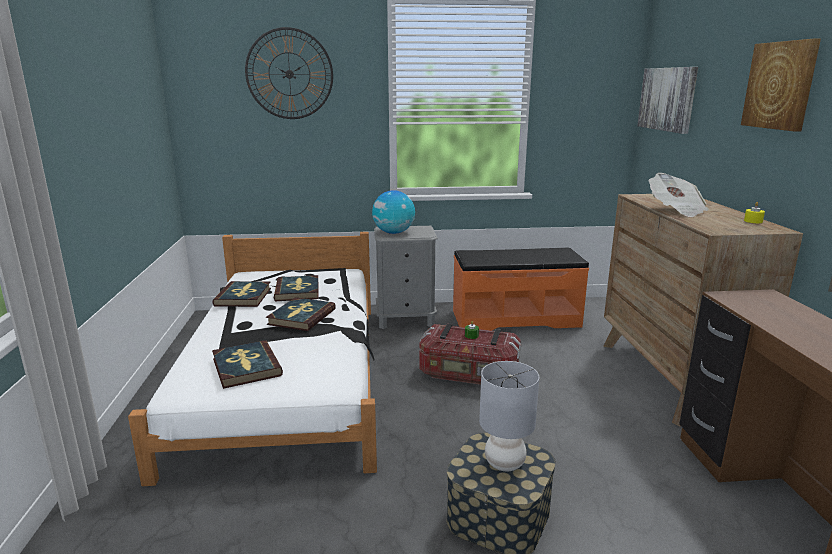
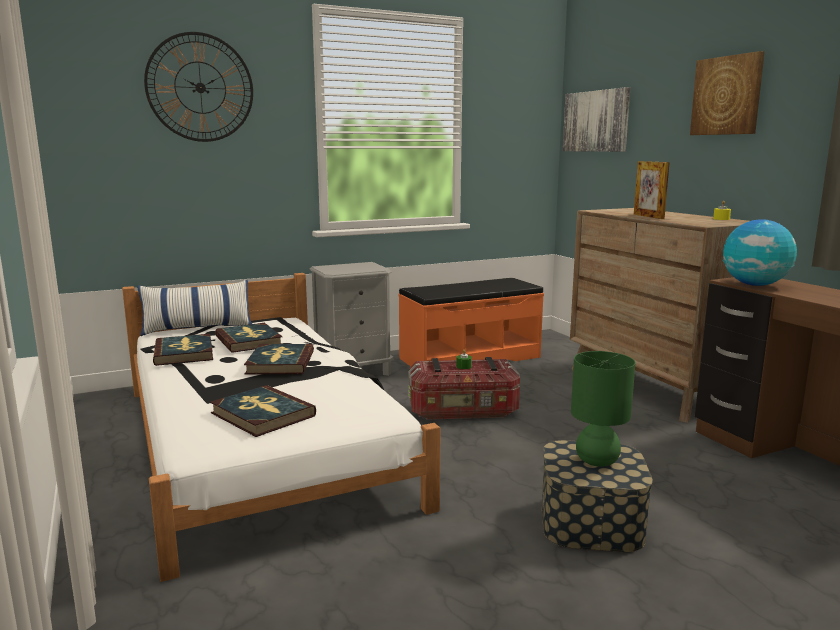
camera: 20 degrees left, 5 degrees down
(275, 272) = (197, 328): none -> pillow
(394, 233) = (340, 269): globe -> globe (755, 285)
(504, 463) = (596, 460): grey table lamp -> green table lamp
(676, 210) = (648, 216): newspaper -> picture frame

